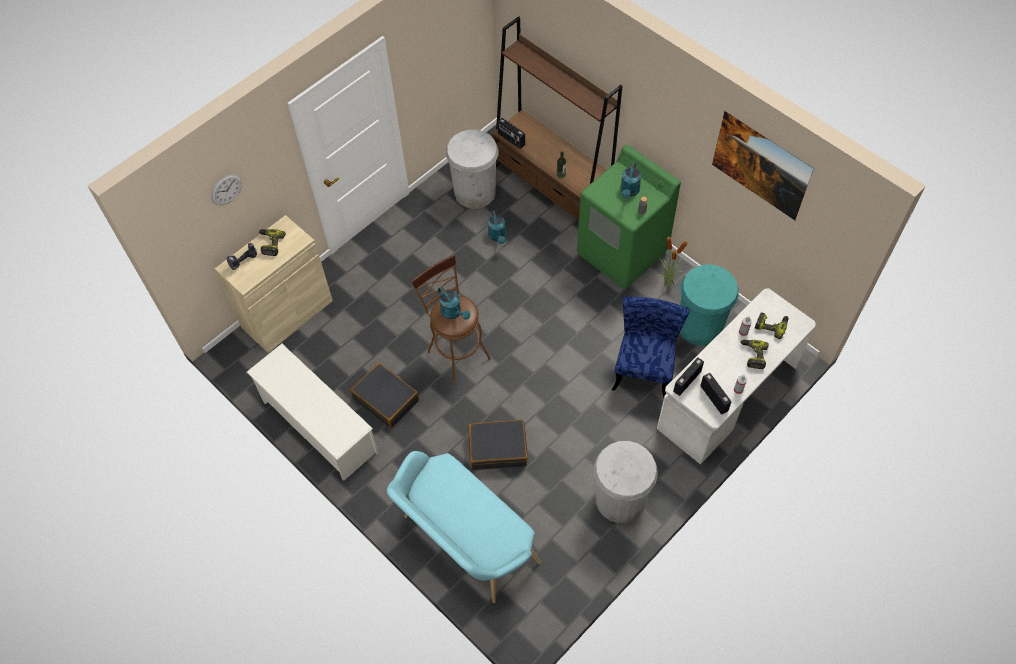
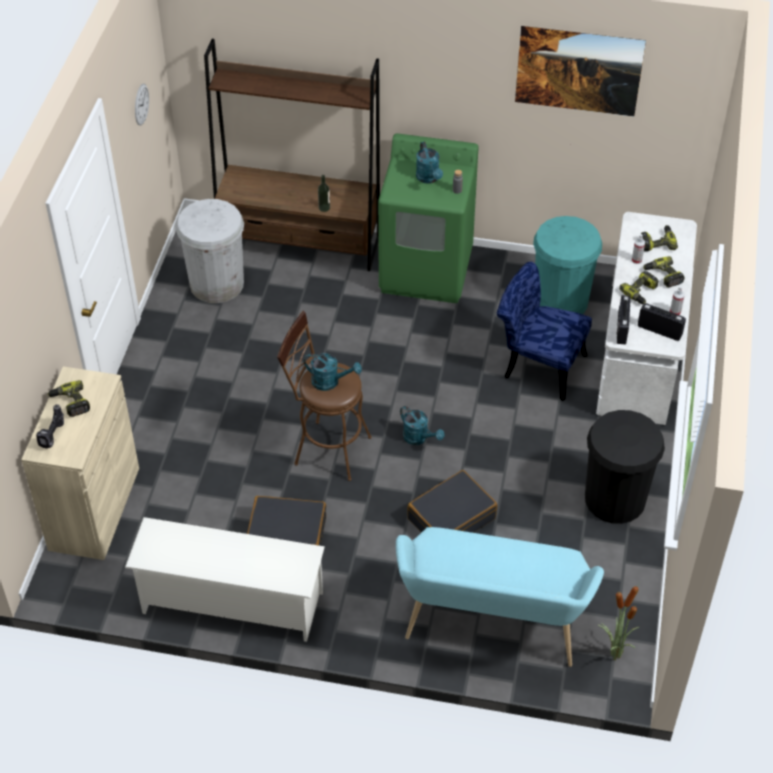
camera: 35 degrees left, 10 degrees down
(226, 189) = (17, 338): wall clock -> wall clock (141, 104)
(498, 237) = (279, 315): turquoise watering can -> turquoise watering can (419, 438)
(511, 139) = (240, 198): radio -> none
(620, 499) = (615, 499): white trash can -> black trash can
(644, 367) = (537, 365): blue chair -> blue chair turned 45 degrees counterclockwise
(667, 283) = (496, 278): potted plant -> potted plant (614, 653)
(725, 360) = (641, 292): none -> power drill

